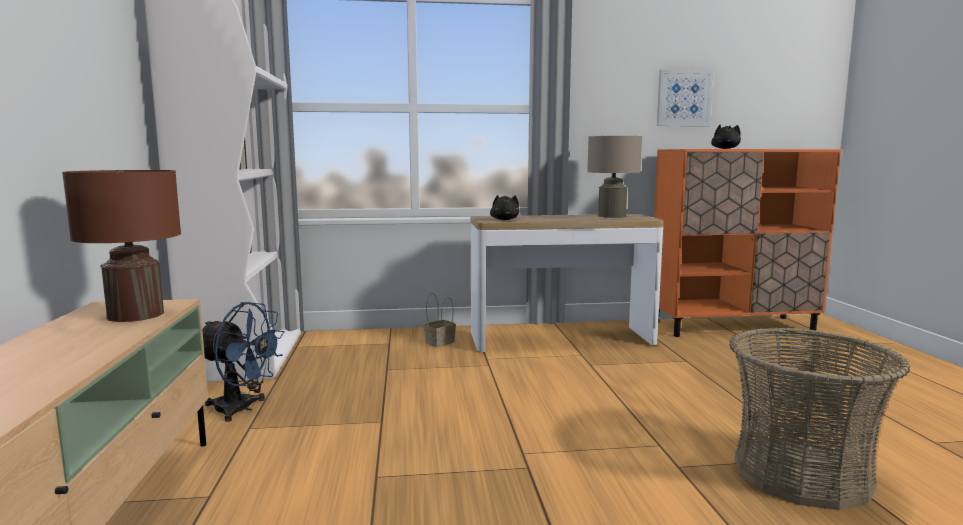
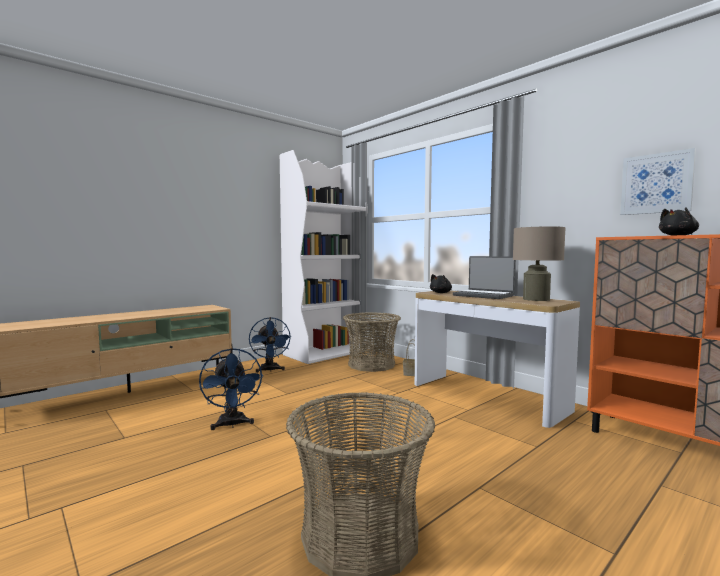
camera: 55 degrees right, 5 degrees down
(136, 315) = (197, 309): brown table lamp -> none
(364, 348) = (371, 364): none -> basket
(449, 487) = (232, 425): none -> blue fan
(557, 218) = (483, 295): none -> laptop

